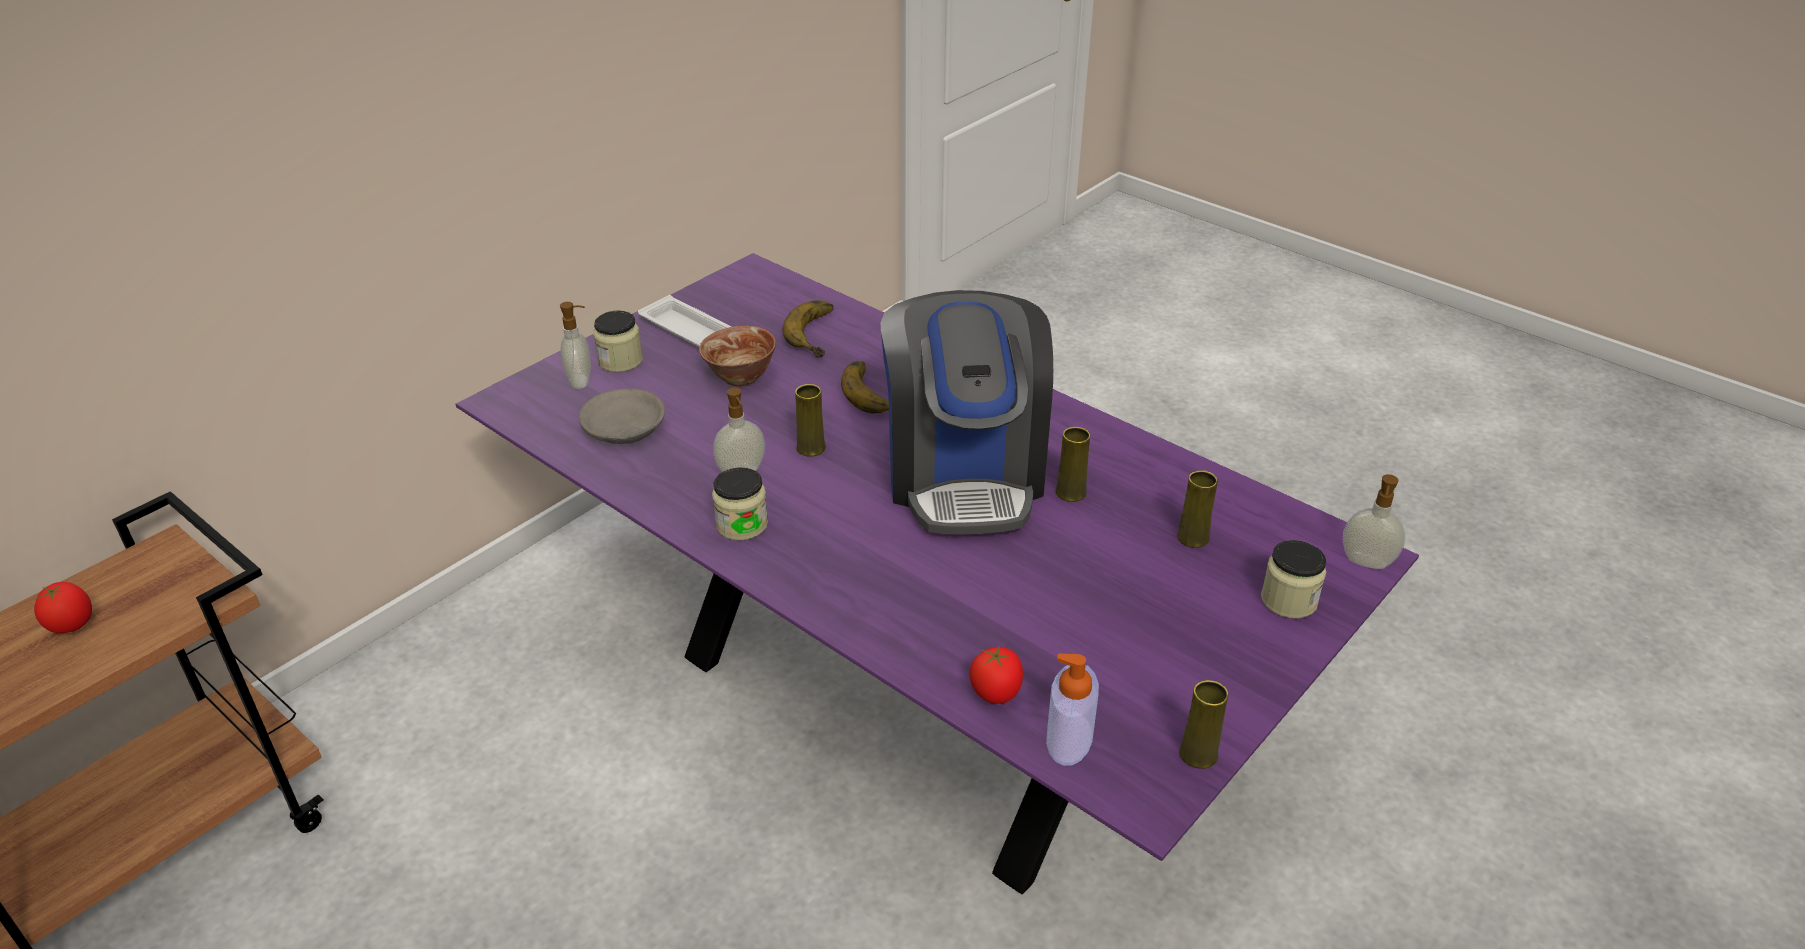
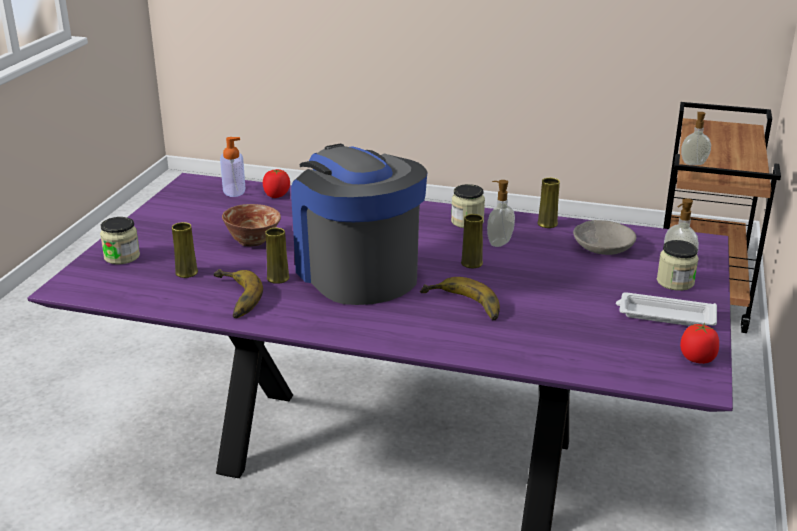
camera: 155 degrees right, 10 degrees down
(72, 624) = (728, 158): tomato -> tomato (697, 359)
(740, 377) = (575, 292): bowl -> bowl (253, 241)
(820, 333) = (560, 340): banana -> banana (231, 298)
(1198, 754) = (170, 197): yellow vase -> yellow vase (547, 224)
(1366, 563) = (67, 284): soap dispenser -> soap dispenser (693, 163)

